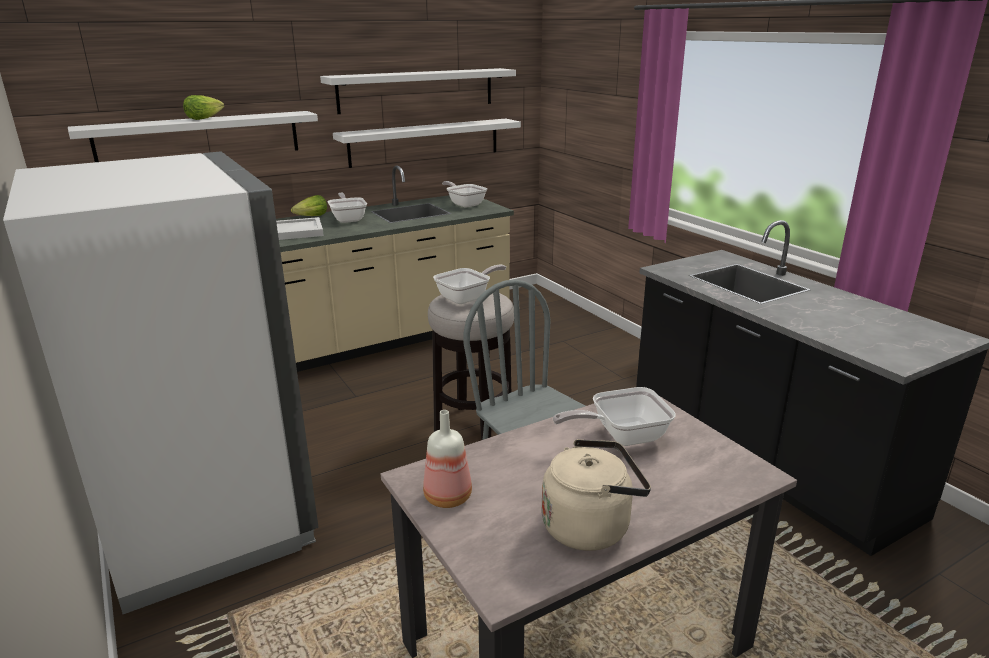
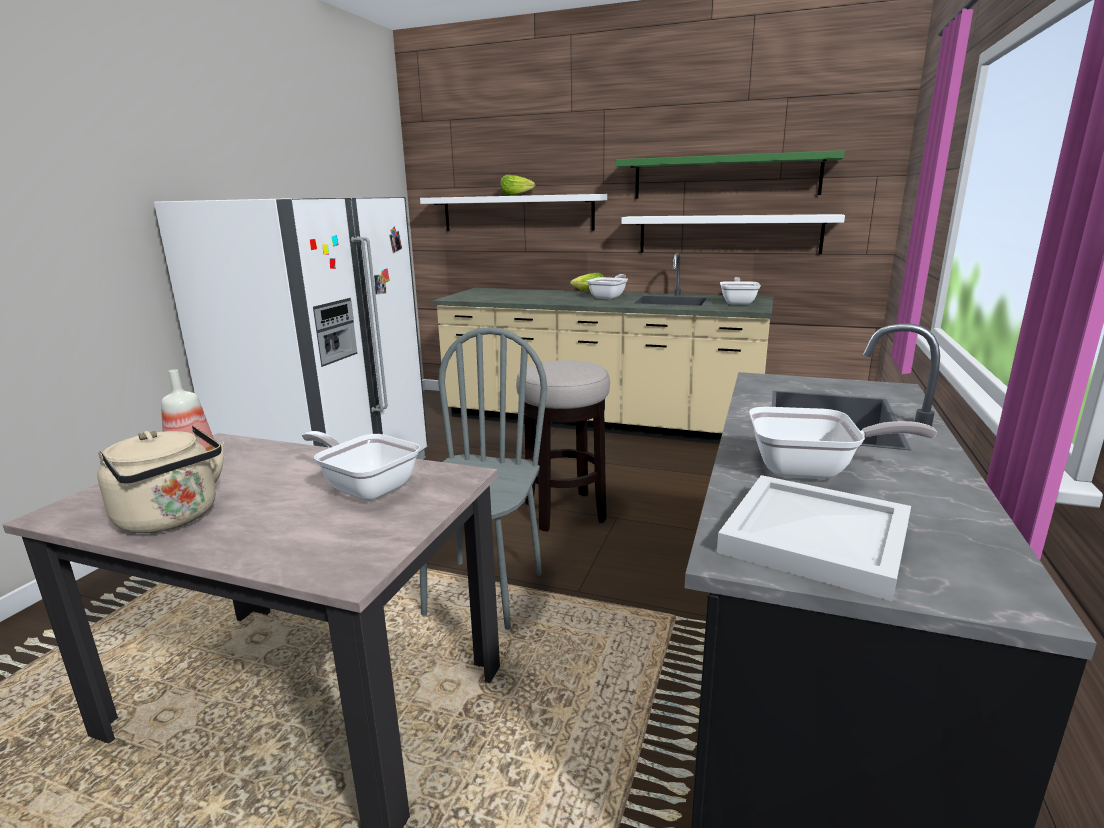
camera: 50 degrees right, 5 degrees down
(296, 232) = (550, 298): white tray -> white tray (812, 538)
(417, 90) = (725, 177): white shelf -> green shelf
(467, 298) = (562, 365): frying pan -> frying pan (812, 470)

